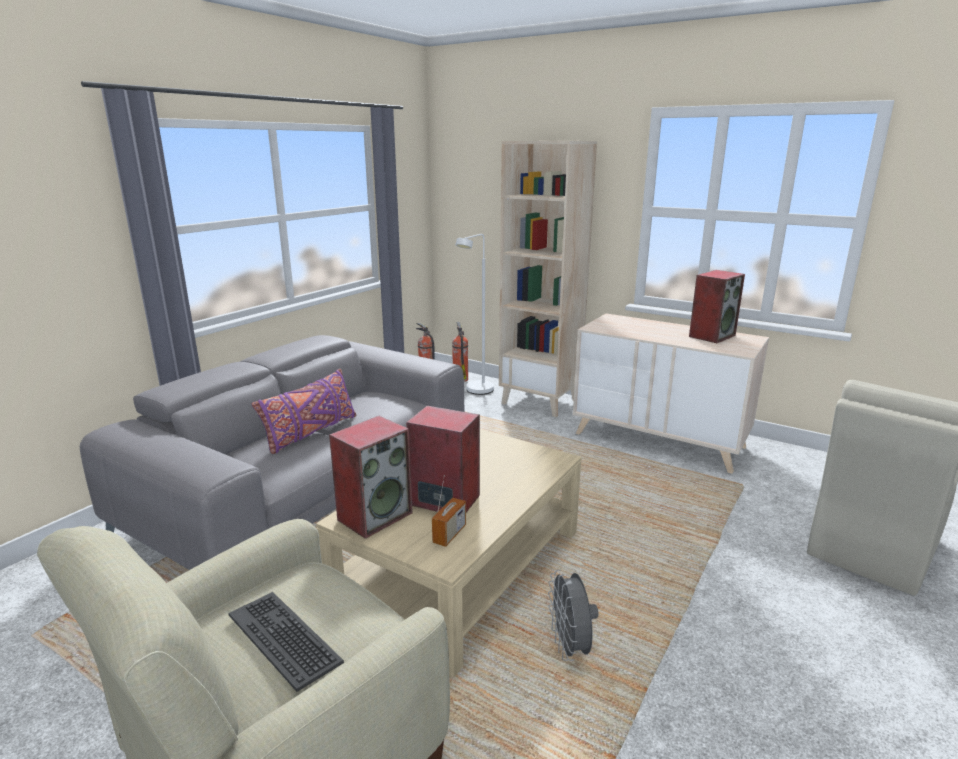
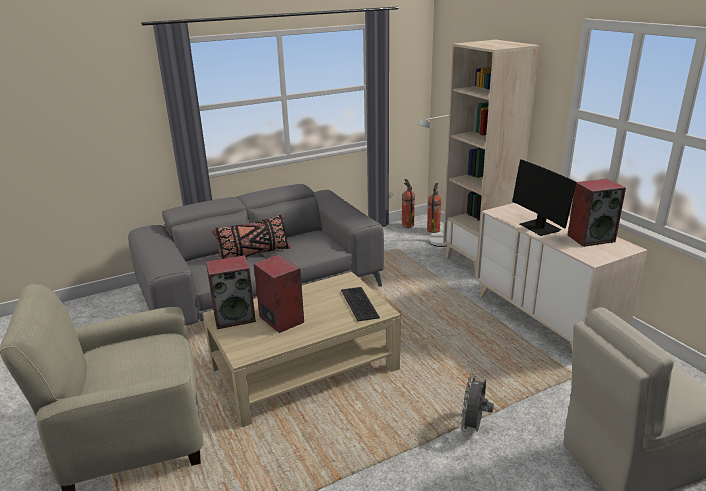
camera: 30 degrees right, 5 degrees up
(285, 638) = (124, 366): keyboard -> keyboard (360, 304)
(310, 433) = (254, 254): purple pillow -> black pillow
(449, 534) = (261, 341): radio -> none
(570, 648) = (320, 438): grey fan -> grey fan (473, 426)
(655, 335) = (539, 228): none -> monitor

